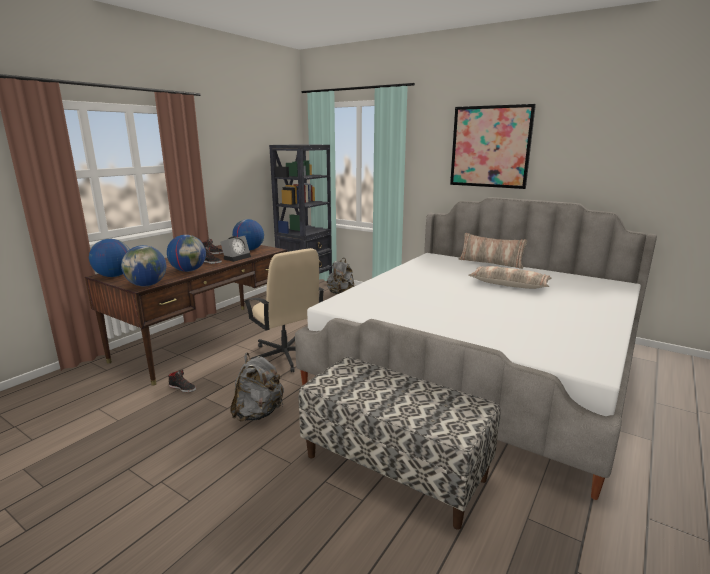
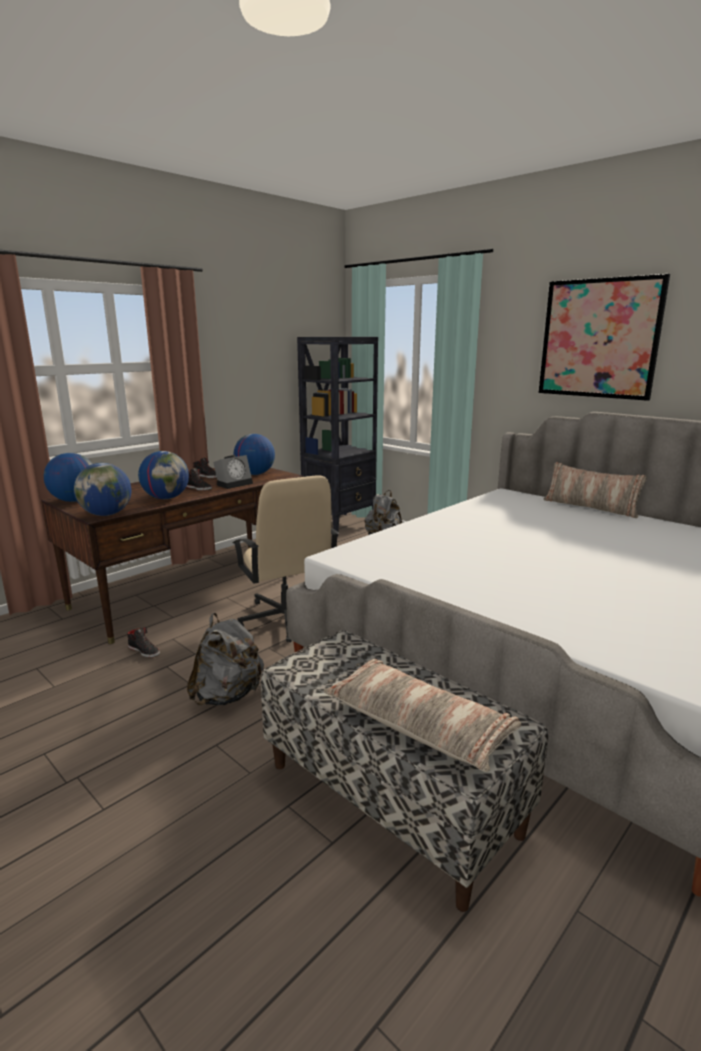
camera: 10 degrees right, 0 degrees up
(509, 284) = (608, 541): pillow -> pillow (418, 725)

